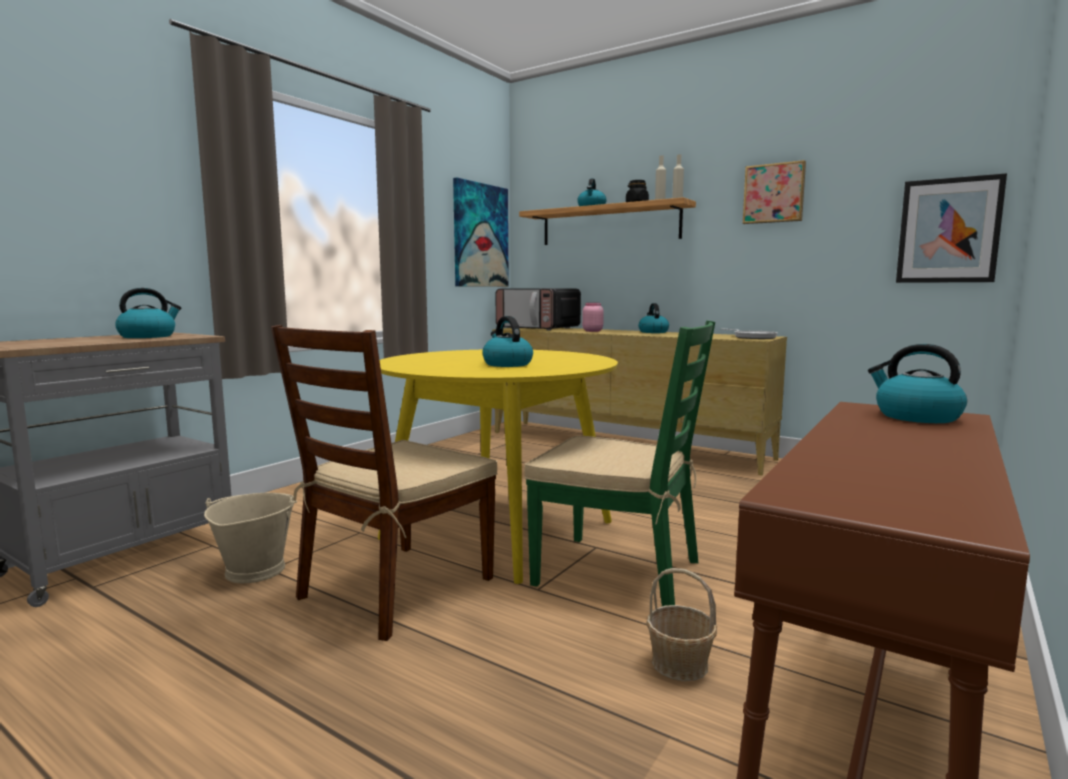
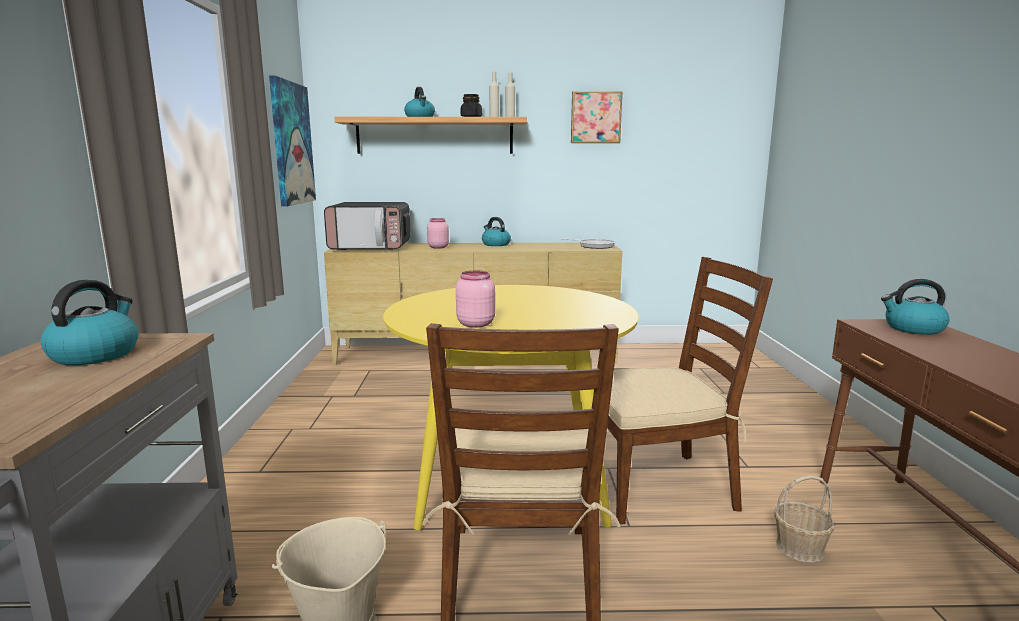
camera: 35 degrees left, 5 degrees up
(438, 363) = (475, 324): none -> pink jar
(507, 364) = (543, 315): kettle -> none
(619, 572) = (658, 486): green chair -> brown chair
(948, 231) = (722, 157): picture -> none

